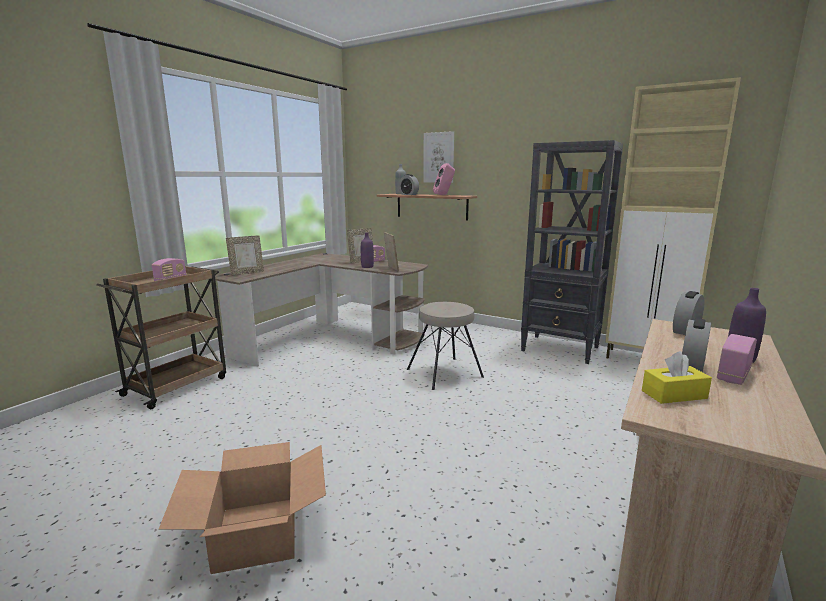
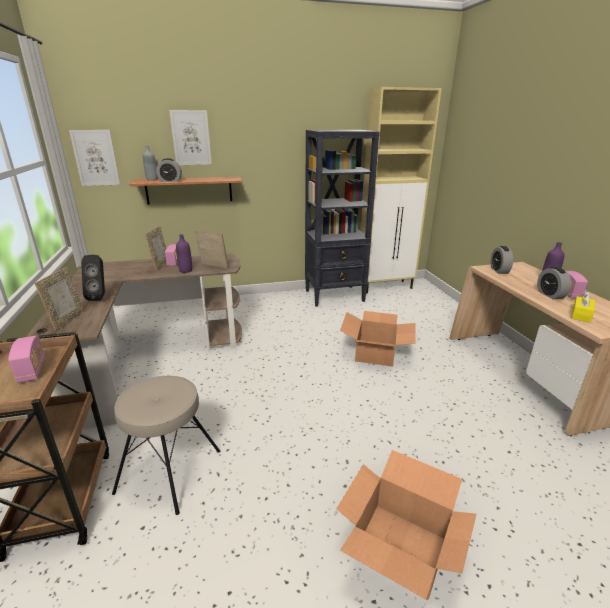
camera: 45 degrees left, 10 degrees up
(287, 268) = (100, 297): none -> black speaker
(368, 175) = (95, 158): none -> picture
(444, 195) = (209, 178): pink speaker -> none
(445, 373) = (299, 347): beige stool -> beige stool (170, 471)
(512, 407) = (376, 353): none -> cardboard box

